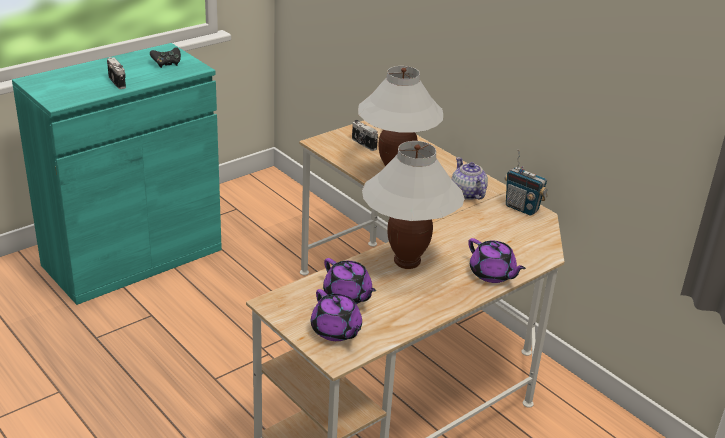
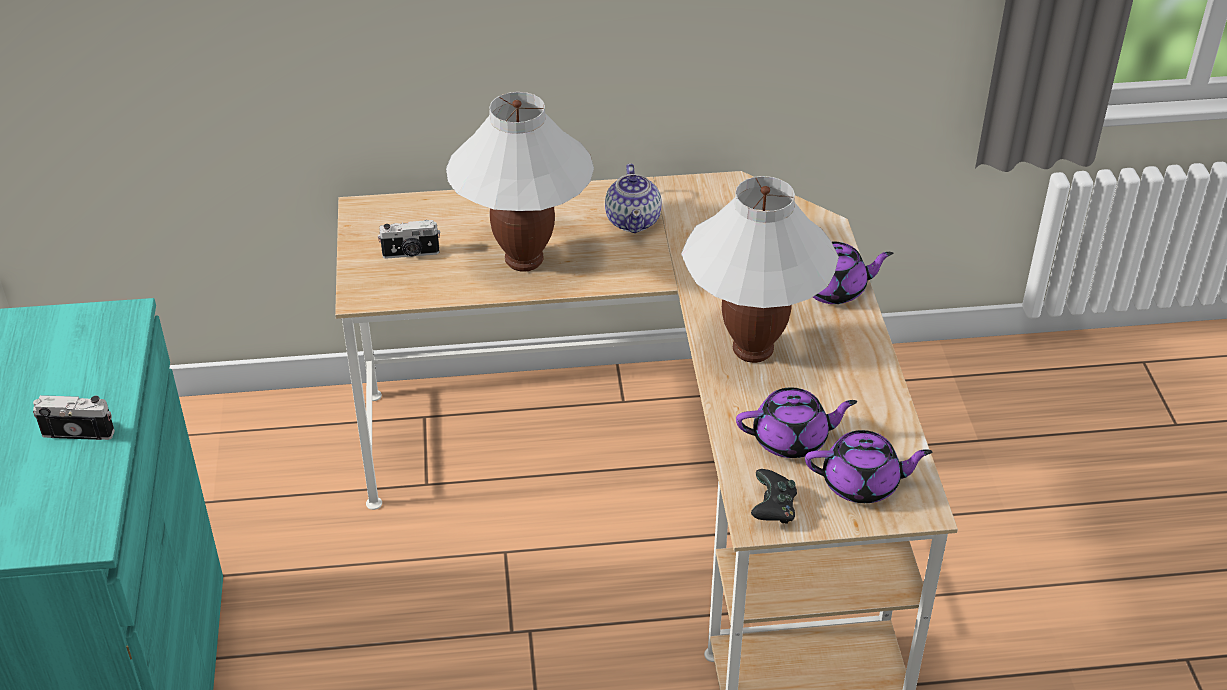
camera: 55 degrees left, 10 degrees up
(166, 64) = (67, 346): black game controller -> black game controller (773, 509)
(467, 194) = (633, 220): teapot -> teapot turned 105 degrees counterclockwise
(522, 208) = (706, 192): radio -> none

